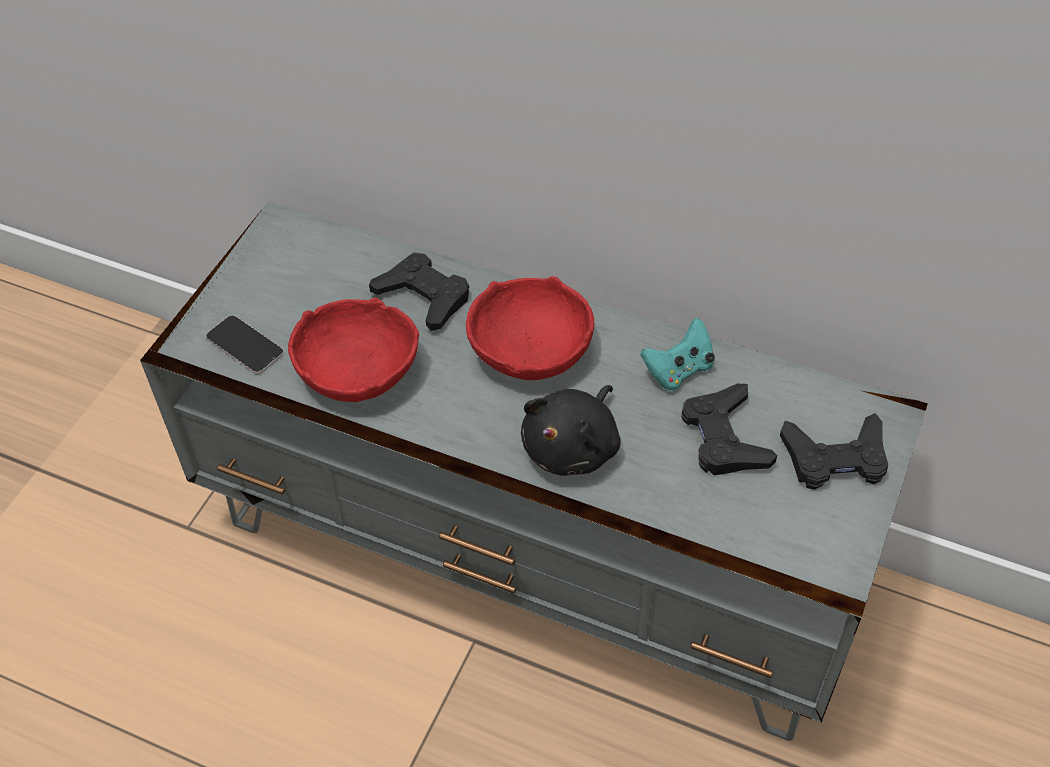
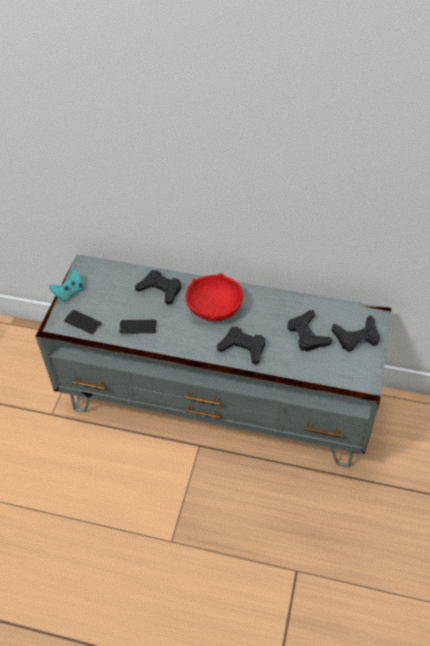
camera: 10 degrees left, 0 degrees up
(357, 371) = (138, 327): red bowl -> phone
(573, 447) = (243, 348): black plush toy -> black game controller
(679, 370) = (282, 308): turquoise game controller -> turquoise game controller (69, 292)

